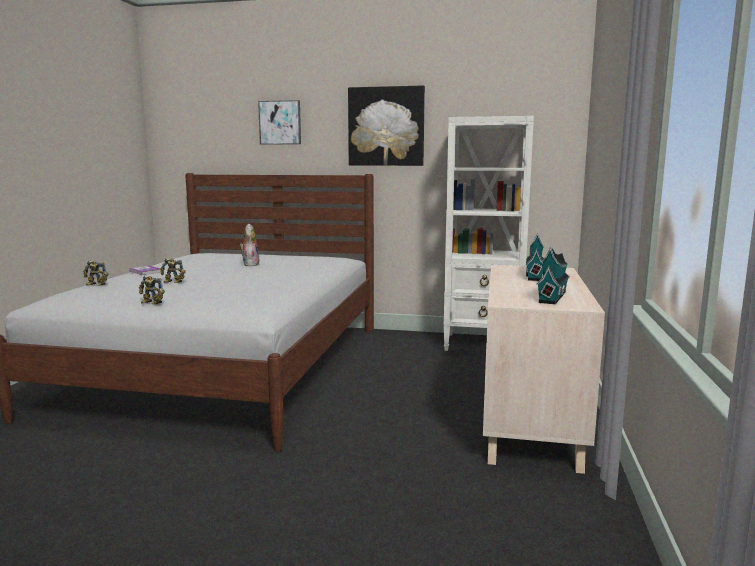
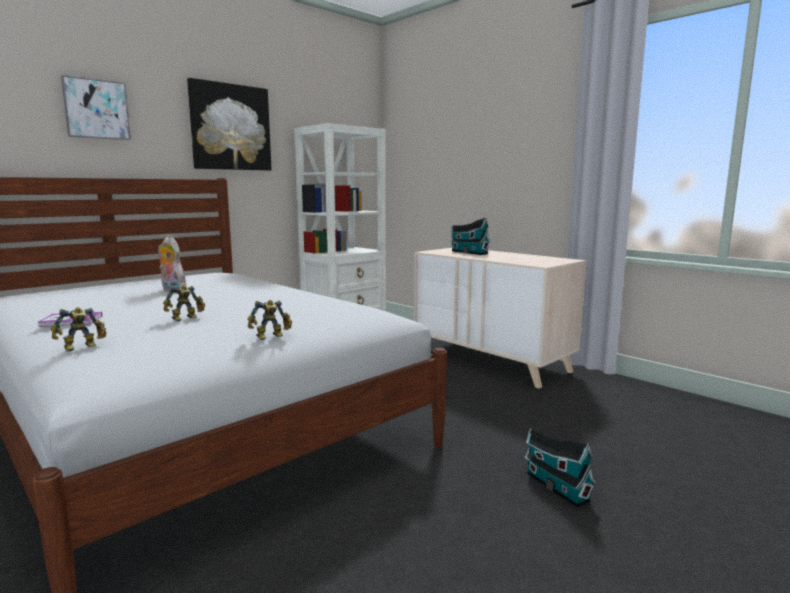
camera: 55 degrees left, 0 degrees up
(553, 296) = (536, 258): toy house -> toy house (555, 485)

